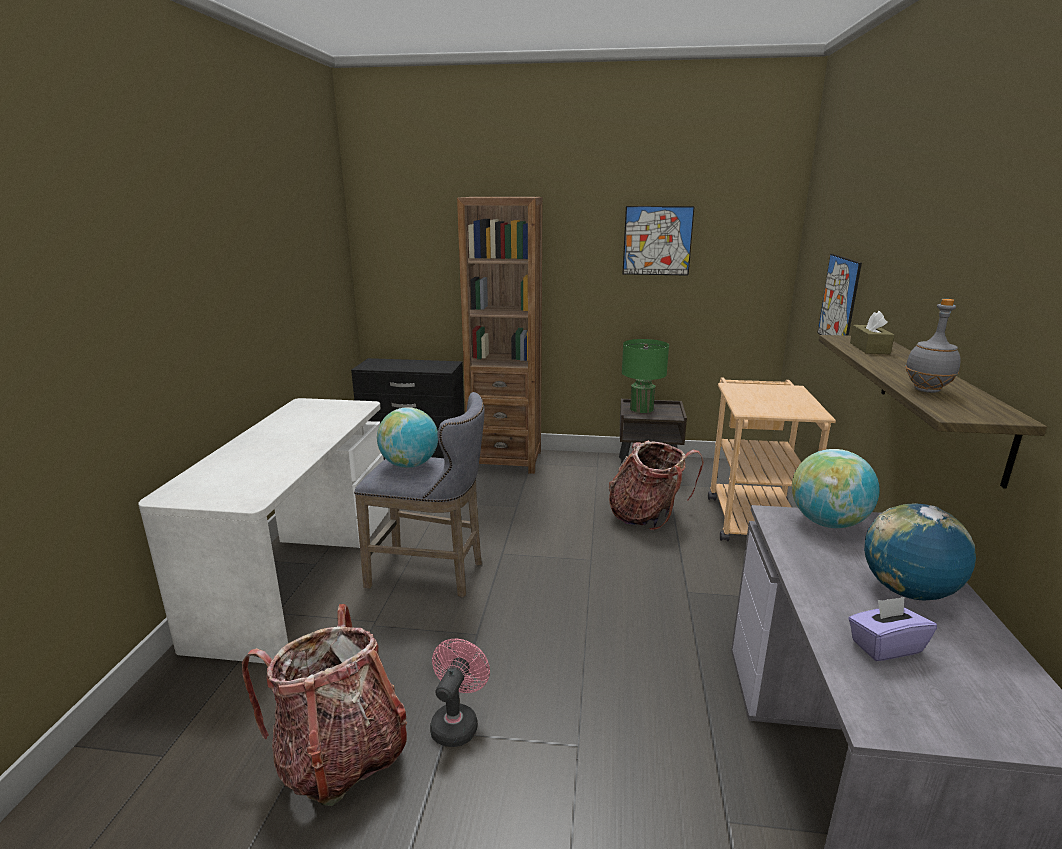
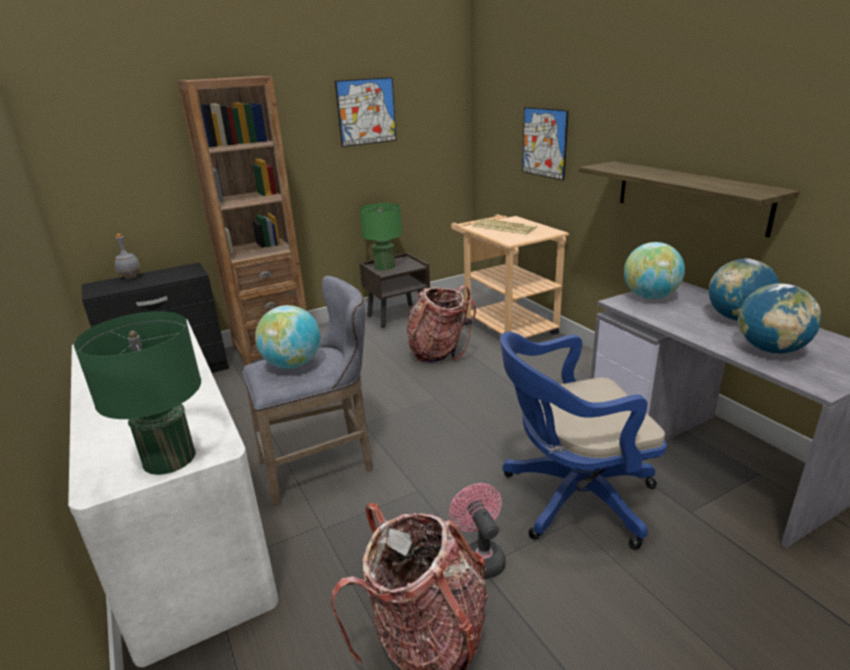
camera: 35 degrees left, 5 degrees up
(219, 495) = (169, 458): none -> green table lamp
(605, 722) = (570, 498): none -> blue office chair
(764, 395) = (505, 227): none -> keyboard
(869, 348) = (627, 169): brown tissue box -> none
(885, 646) = (770, 350): purple tissue box -> globe
(926, 390) = (714, 186): grey bottle -> grey bottle (130, 278)

